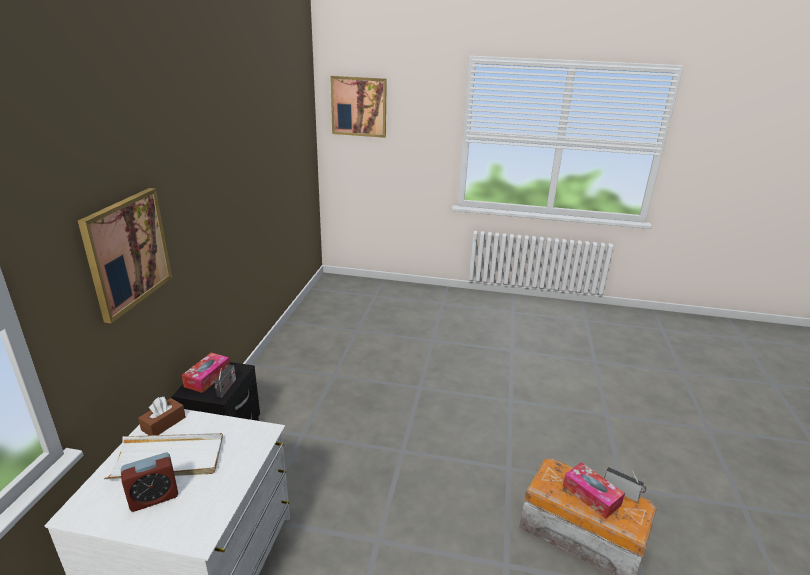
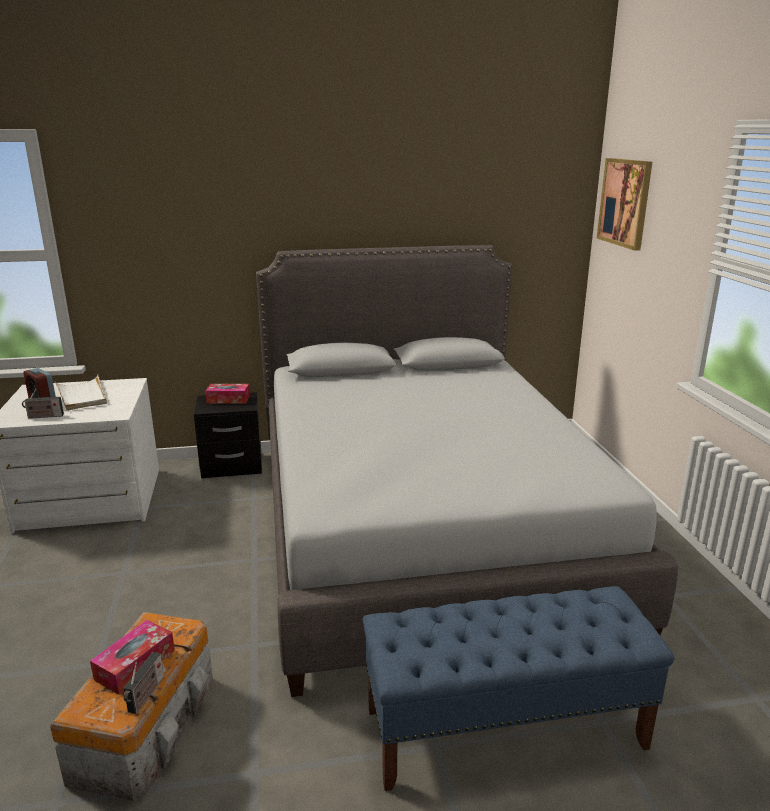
camera: 70 degrees right, 5 degrees down
(127, 252) = (170, 256): picture -> none
(163, 423) = (123, 384): brown tissue box -> none
(226, 389) = (215, 409): radio -> radio (44, 416)
(408, 363) = (421, 529): none -> grey bed
(596, 389) = (505, 728): none -> blue bench

